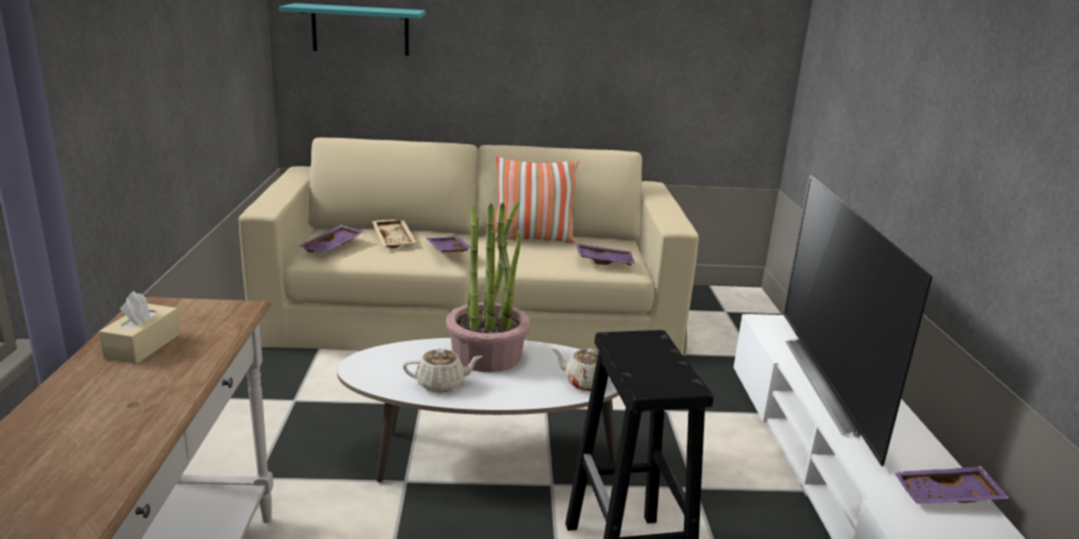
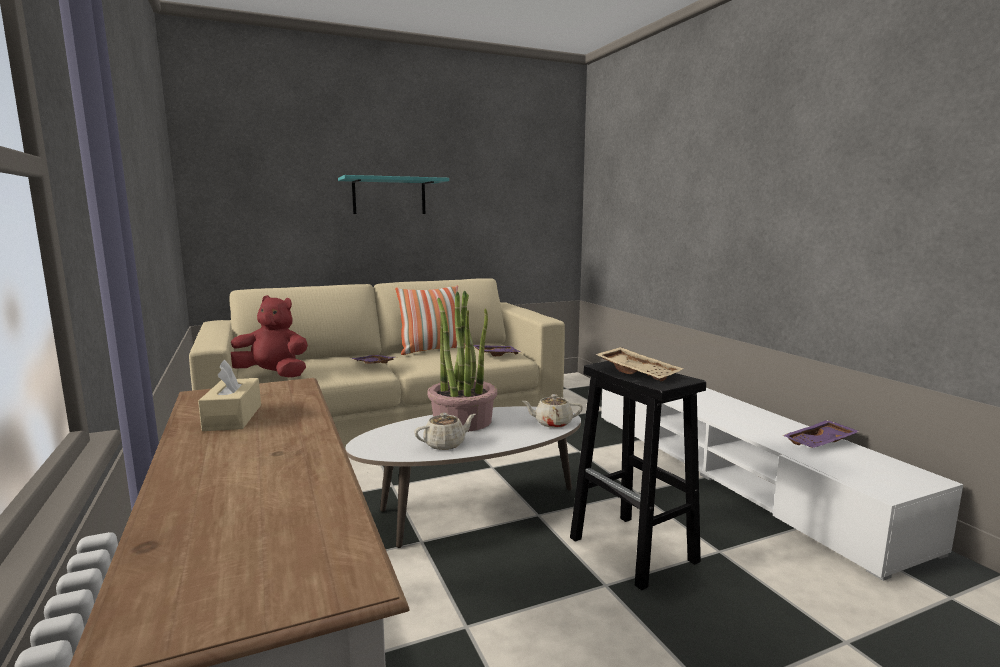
camera: 20 degrees left, 10 degrees down
(333, 247) = (272, 375): purple tray -> red plush toy
(360, 30) = (261, 201): turquoise shelf -> turquoise shelf (389, 196)
(394, 239) = (322, 363): beige tray -> beige tray (638, 372)
(835, 384) = (697, 400): television -> none

